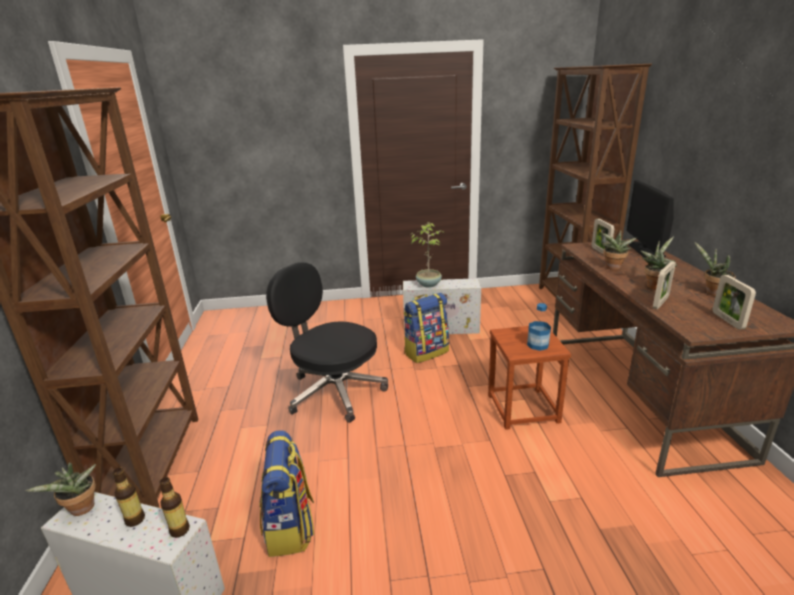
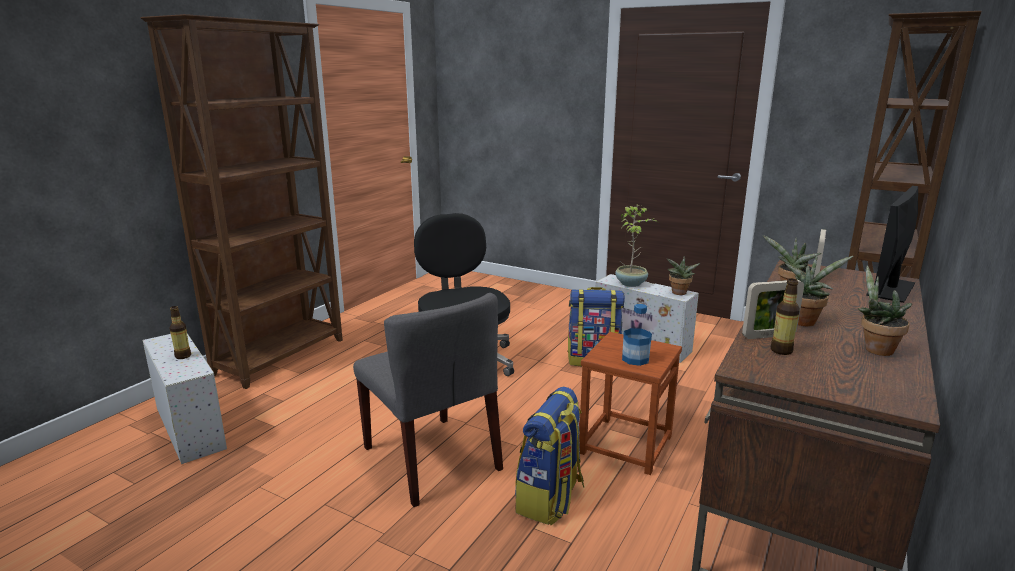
camera: 35 degrees right, 5 degrees down
(81, 510) = (168, 340): potted plant -> potted plant (678, 293)
(180, 530) = (193, 371): bottle -> bottle (781, 350)
(290, 527) = (308, 435): backpack -> backpack (550, 499)
(420, 488) = (432, 458): none -> grey chair
(727, 320) = (821, 375): picture frame -> none

